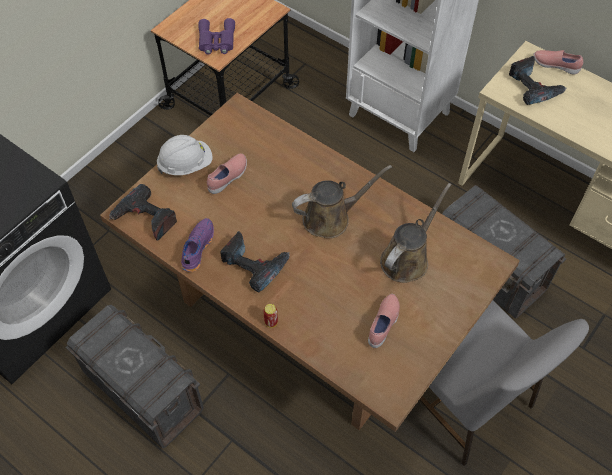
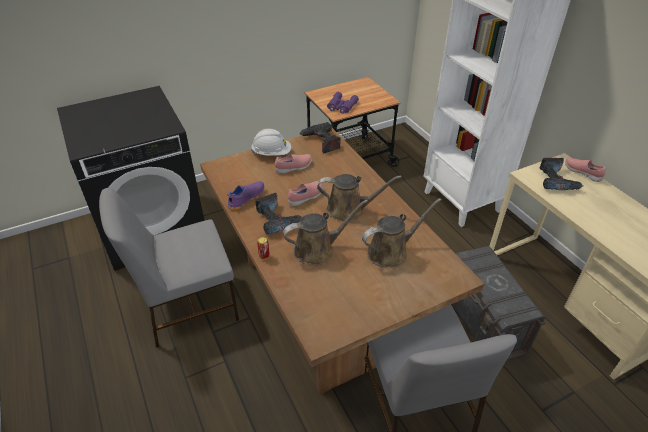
camera: 25 degrees right, 15 degrees down
(143, 391) = (188, 305): grey storage box -> grey chair
(145, 218) = (225, 173): power drill -> power drill (321, 142)
(326, 288) = (318, 250): none -> brown watering can
(384, 324) = (346, 287): pink shoe -> pink shoe (306, 197)

